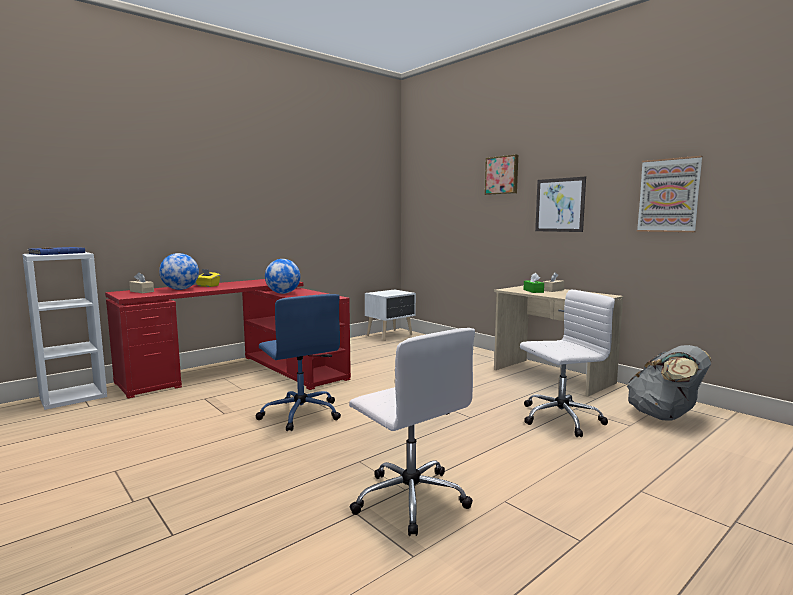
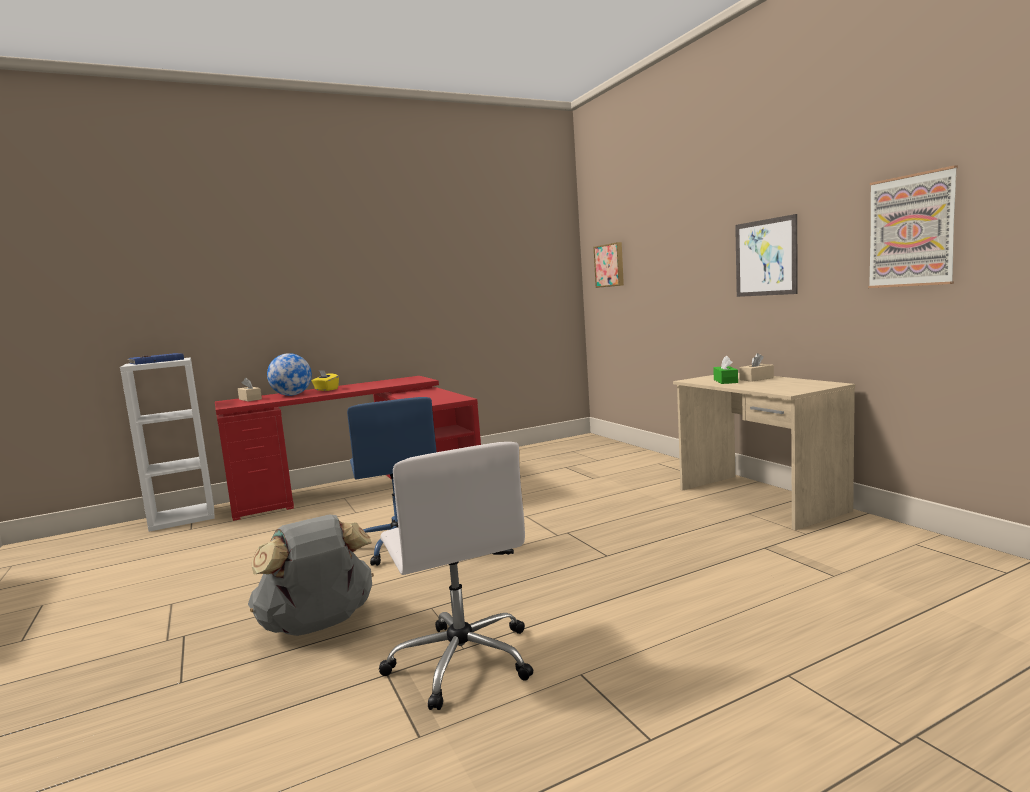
camera: 15 degrees right, 0 degrees up
(283, 293) = (407, 395): globe -> none
(390, 335) = (571, 443): white nightstand -> none
(502, 175) = (693, 223): picture -> picture (610, 265)
(559, 419) = (730, 562): white office chair -> none
(665, 416) = (900, 564): grey backpack -> grey backpack (318, 626)

